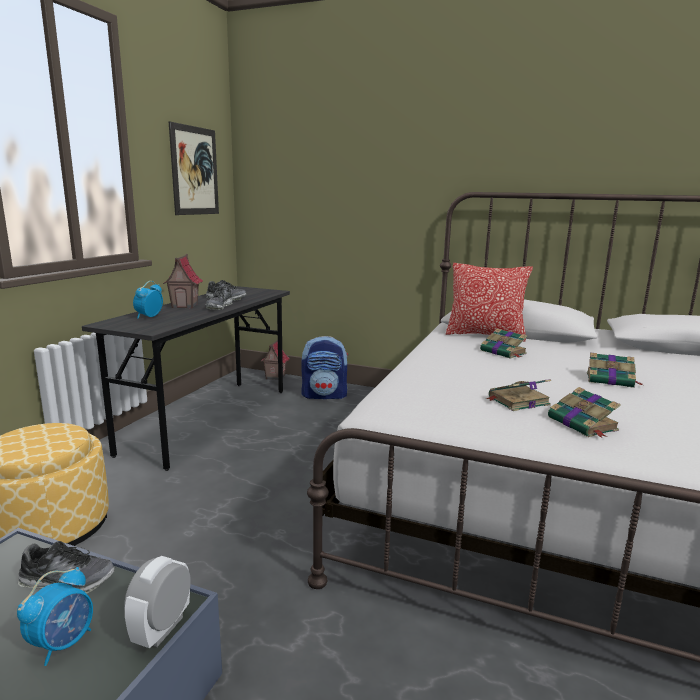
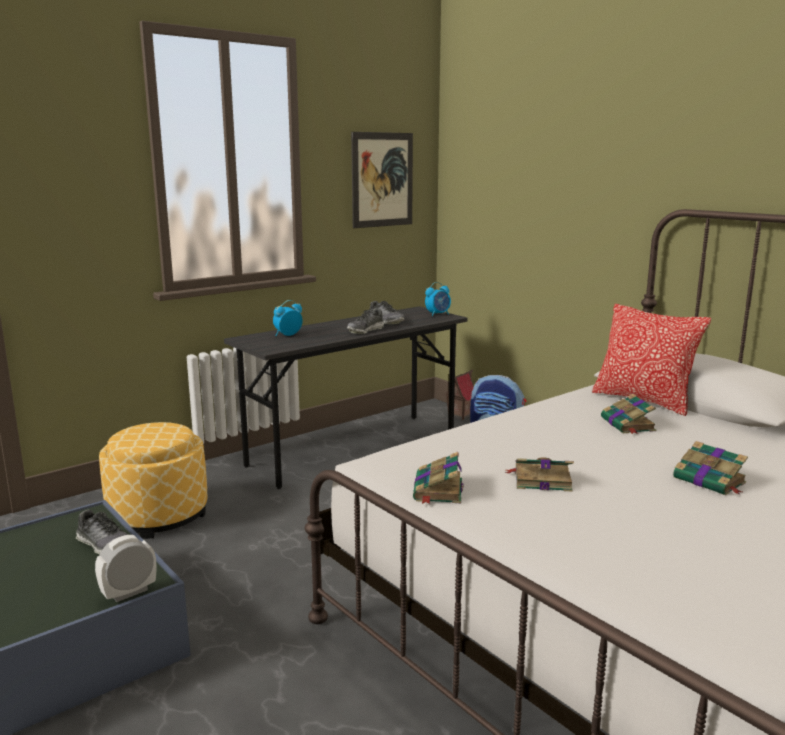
camera: 30 degrees right, 0 degrees up
(63, 642) = (71, 581): alarm clock -> alarm clock (438, 314)
(185, 306) = (335, 326): toy house -> none
(583, 424) = (571, 518): book -> book (438, 490)

